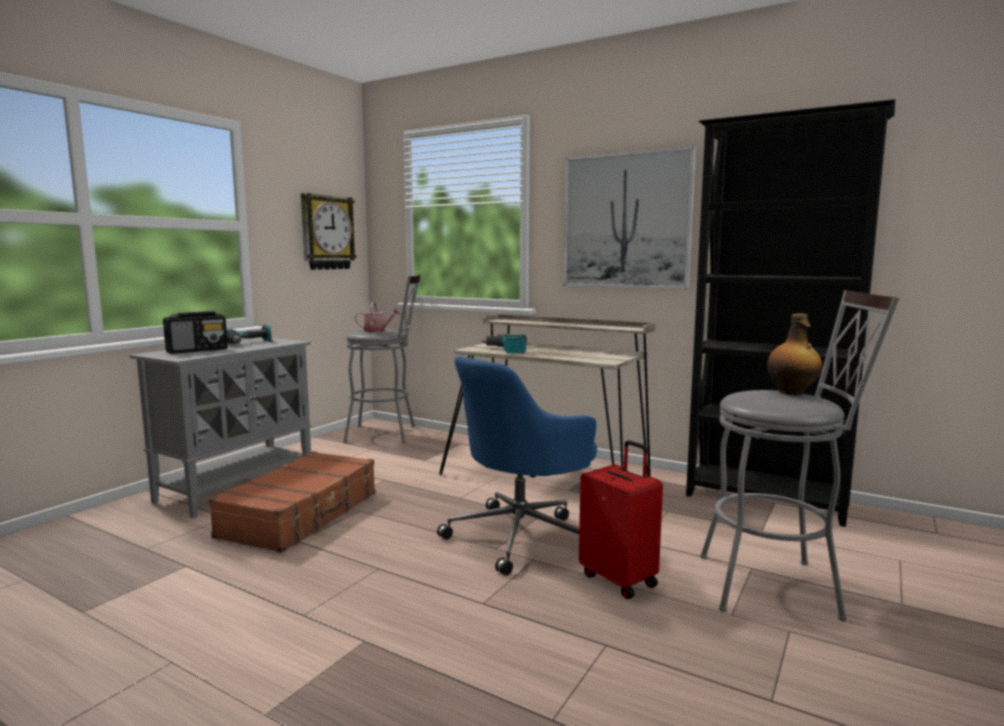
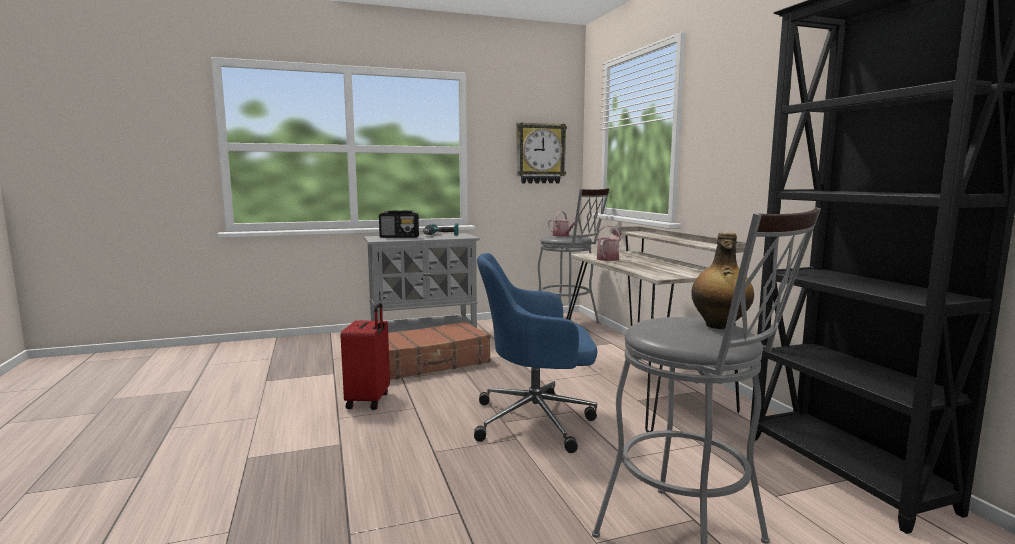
camera: 40 degrees right, 0 degrees up
(507, 350) = (609, 258): power drill -> watering can
(619, 579) = (553, 477): red suitcase -> red suitcase (369, 400)
(626, 221) = (752, 132): picture -> none

